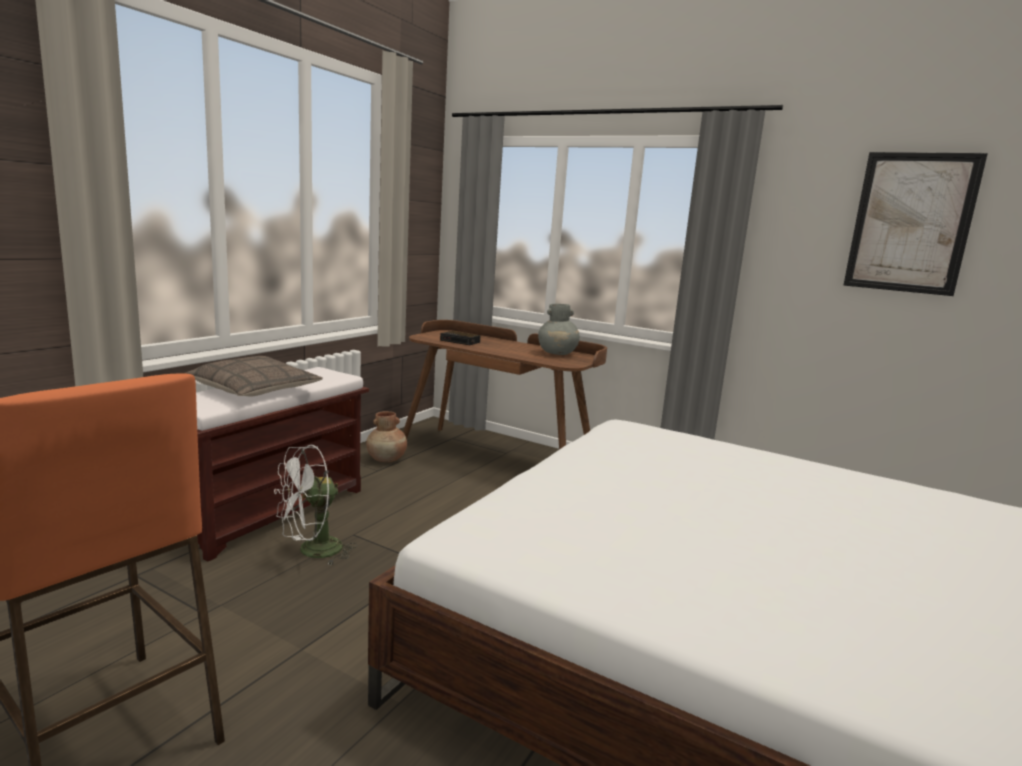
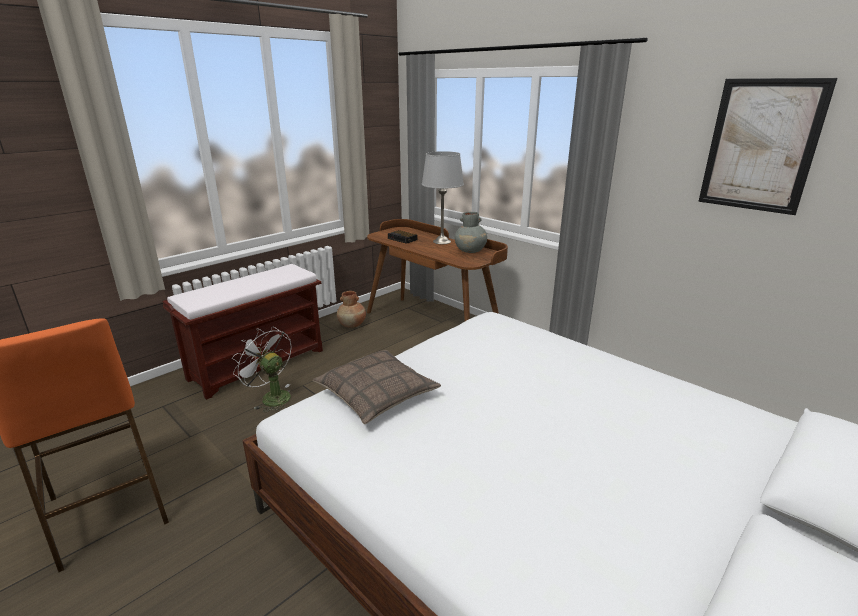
camera: 15 degrees right, 10 degrees up
(255, 390) = (235, 287): pillow -> pillow (377, 394)
(312, 552) = (271, 397): white fan -> white fan turned 60 degrees clockwise
(513, 344) = (442, 242): none -> grey table lamp

